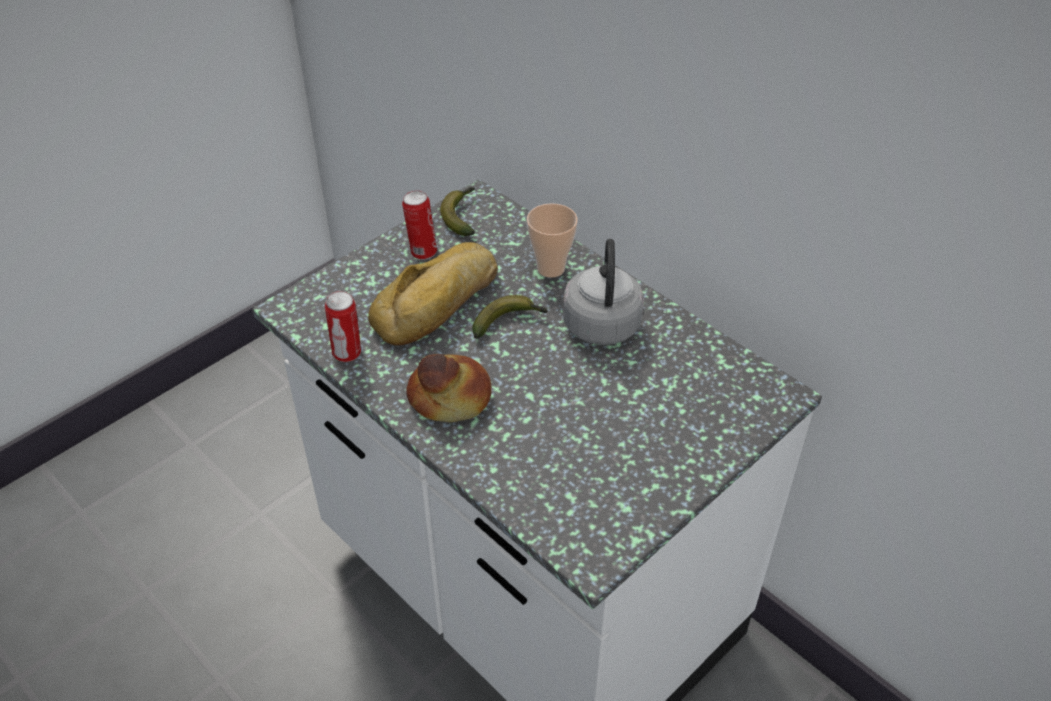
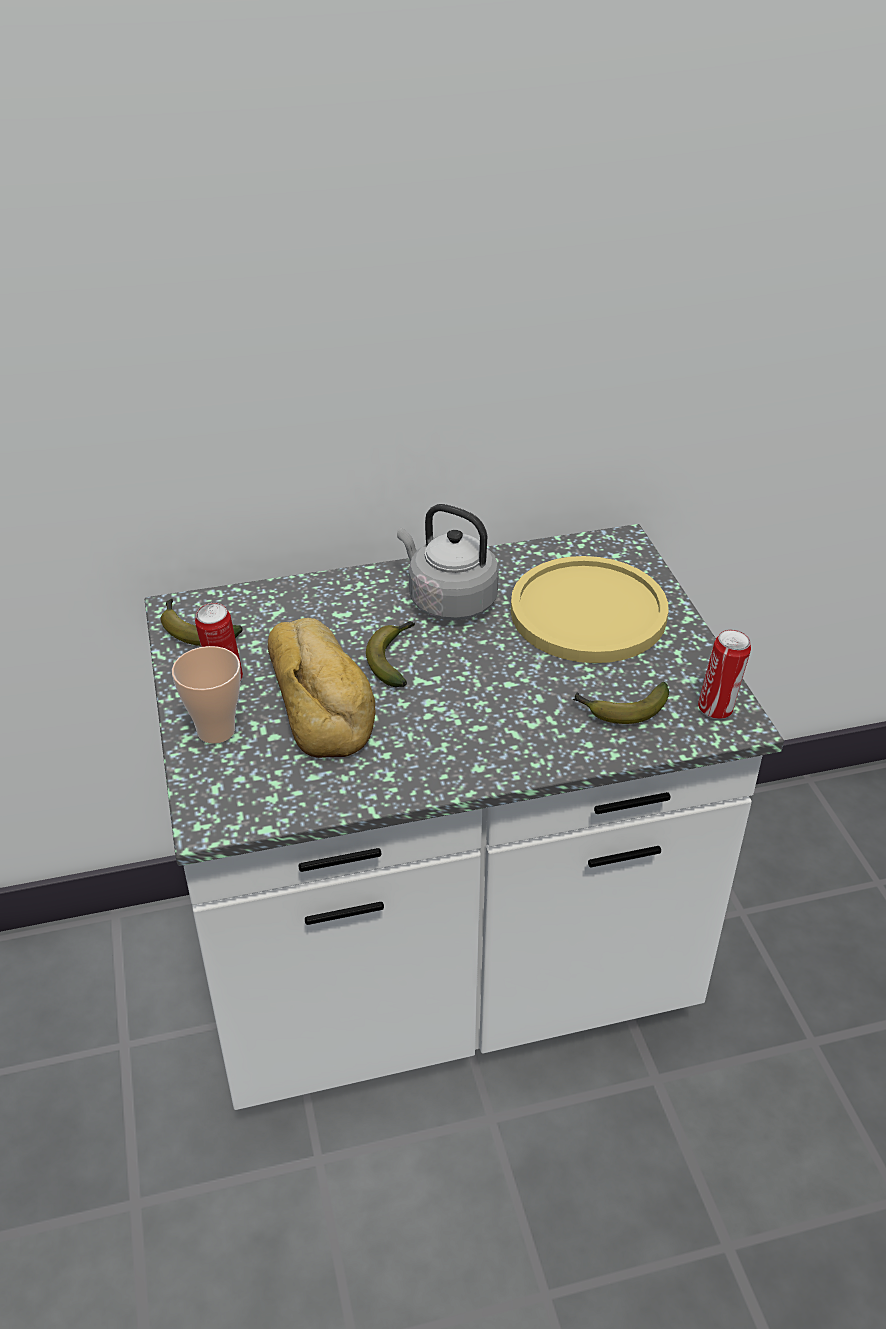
camera: 60 degrees left, 5 degrees down
(347, 354) = (336, 794): can -> can (717, 709)
(450, 399) = (470, 739): bread -> none
(548, 474) = (621, 710): none -> banana
(551, 268) = (342, 602): cup -> cup (216, 731)
(659, 408) = (588, 612): none -> yellow plate

